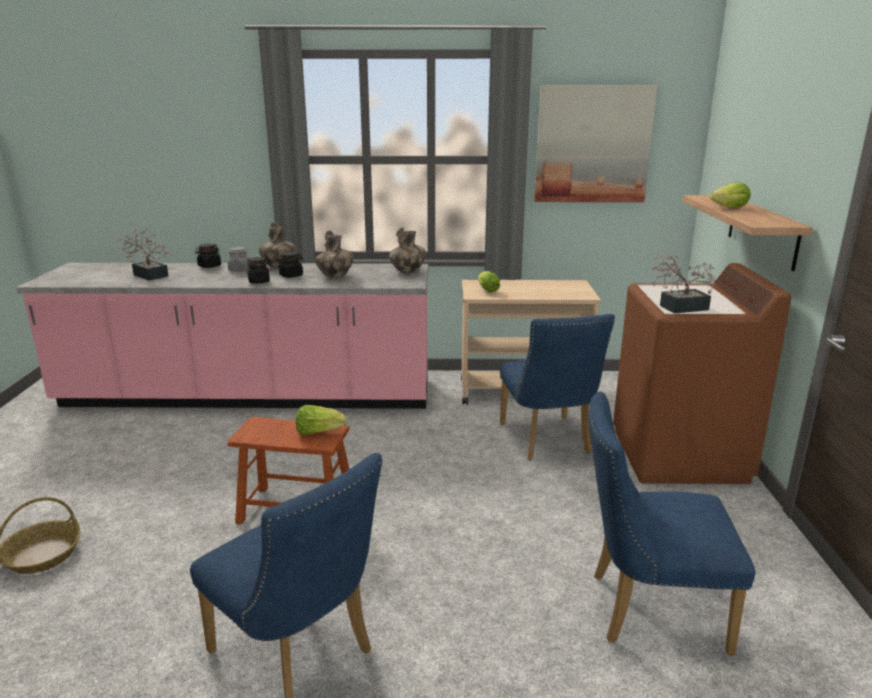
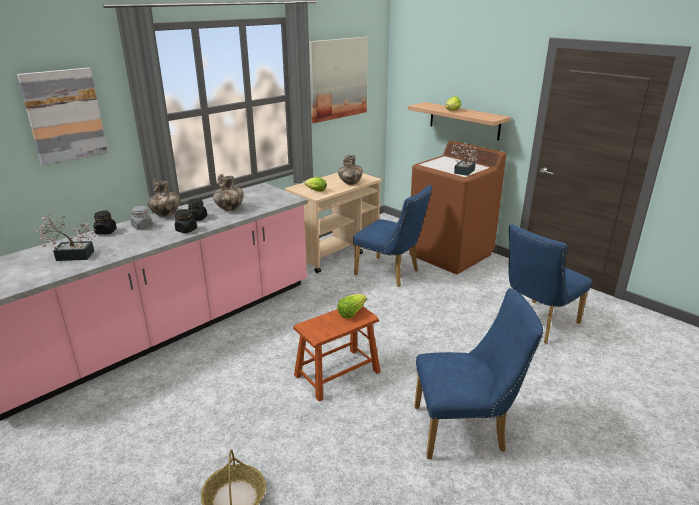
camera: 45 degrees left, 5 degrees up
(206, 141) = (64, 116): none -> picture
(408, 272) = (268, 191): vase -> vase (350, 183)

